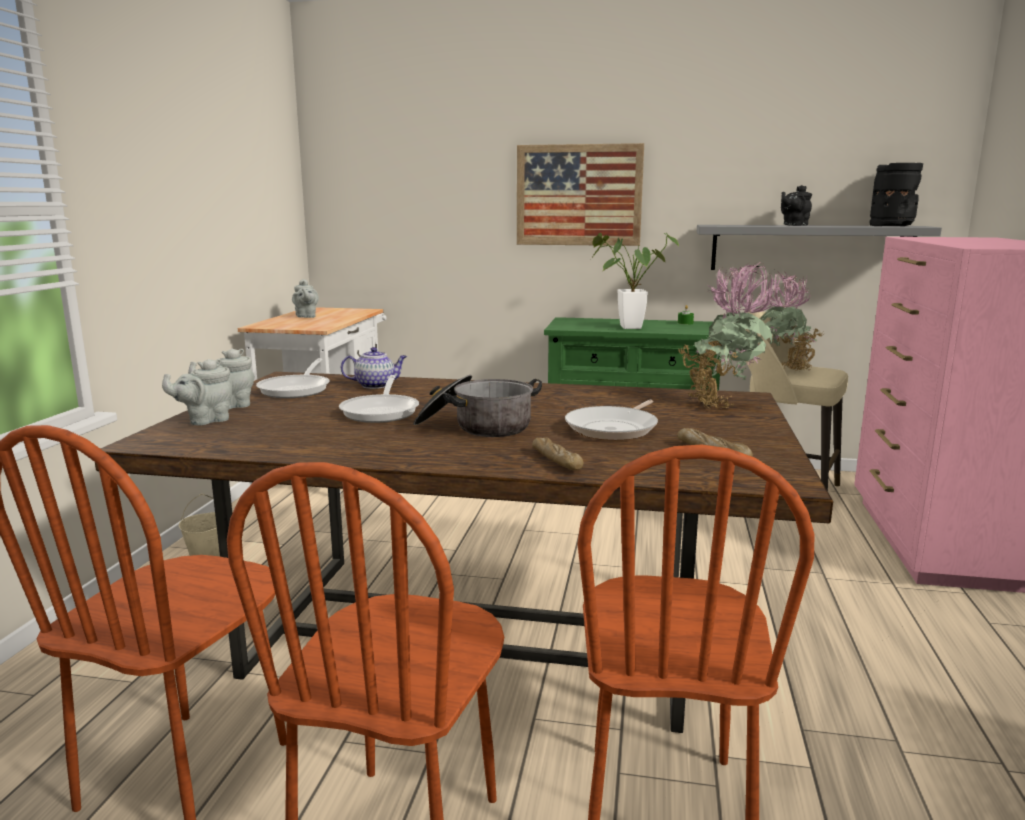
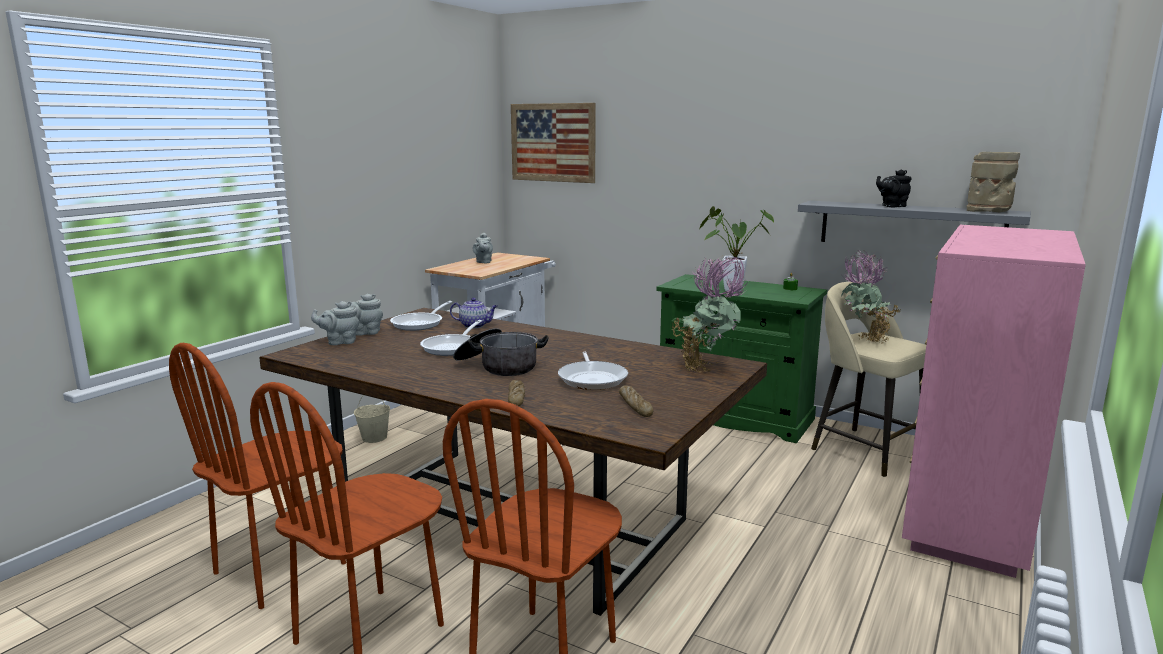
camera: 20 degrees right, 0 degrees up
(578, 195) = (708, 171): picture -> picture (553, 142)
(614, 428) = (592, 379): frying pan -> frying pan turned 60 degrees counterclockwise
(892, 226) = (989, 211): black vase -> beige vase

